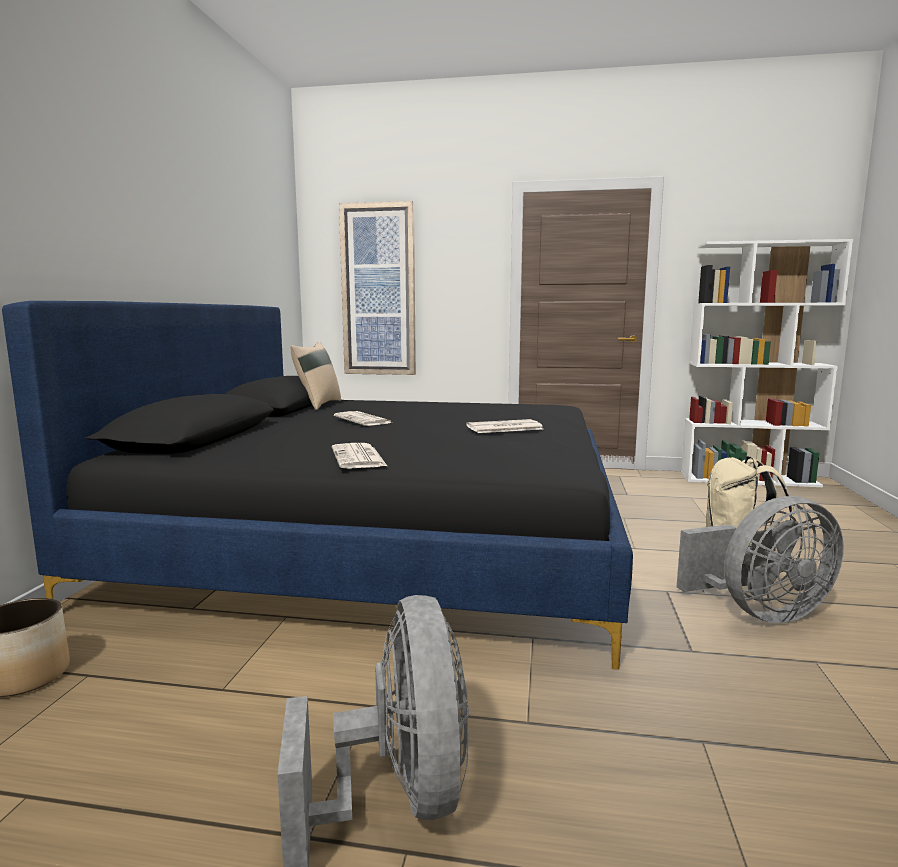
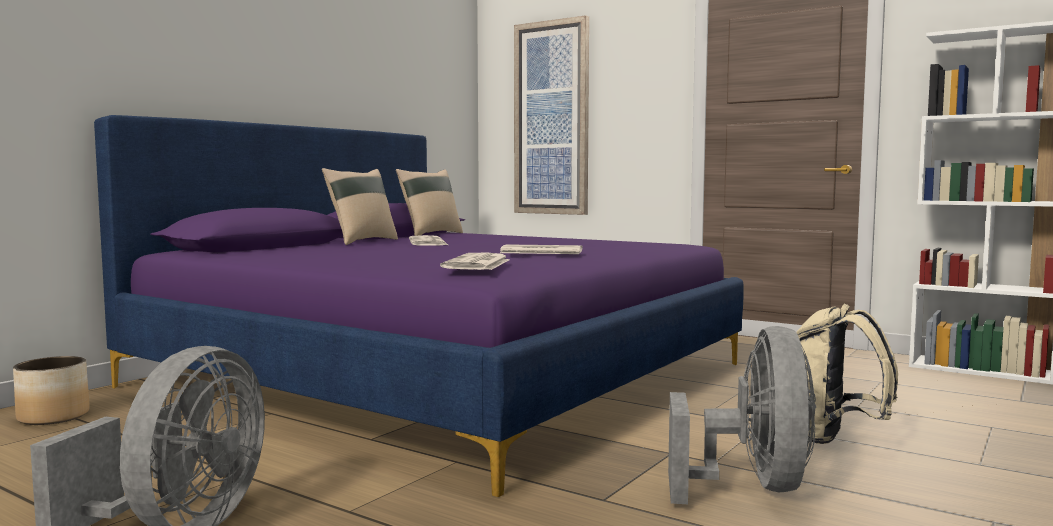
camera: 25 degrees right, 5 degrees down
(283, 421) = (361, 241): none -> beige pillow
(359, 457) = (336, 260): newspaper -> newspaper (477, 264)
(385, 540) = (442, 375): black bed -> purple bed
(760, 612) = (753, 487): grey fan -> grey fan turned 90 degrees counterclockwise

